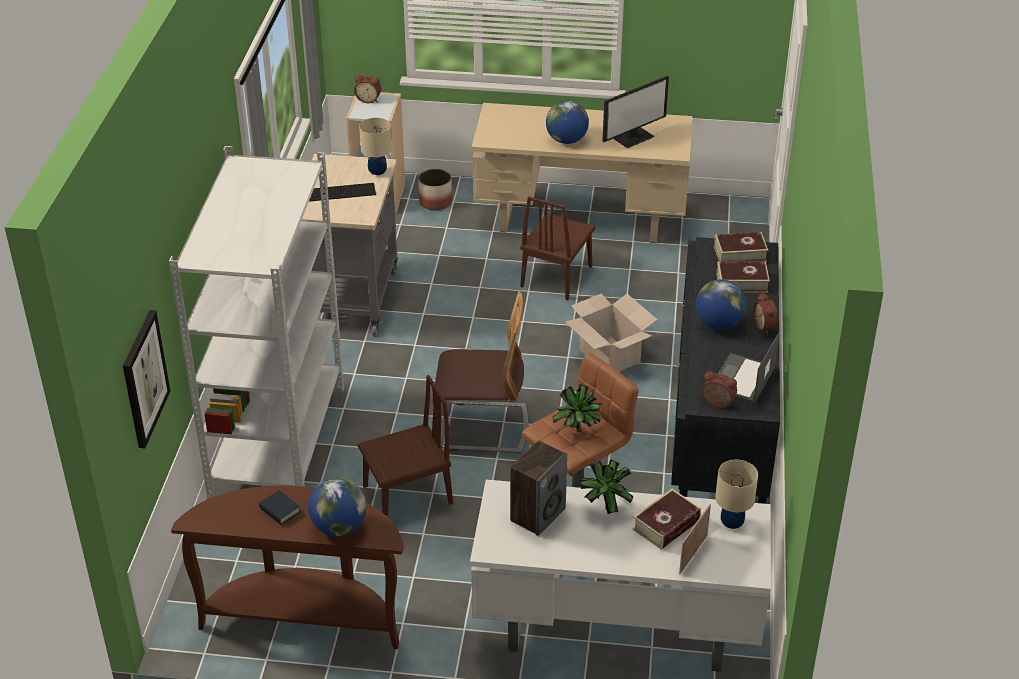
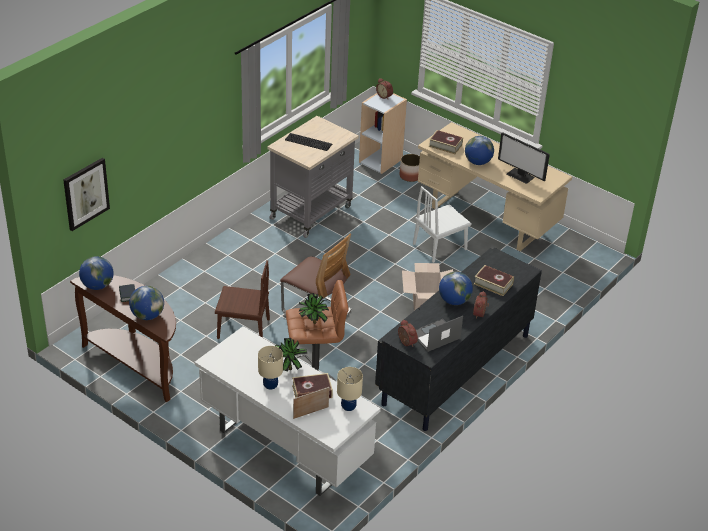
camera: 30 degrees right, 0 degrees up
(221, 518) = (97, 286): none -> globe
(279, 443) = (203, 273): white bookcase -> none
(378, 172) = (340, 139): beige table lamp -> beige table lamp (270, 386)
(537, 514) = (251, 355): speaker -> none
(556, 276) = (440, 246): brown chair -> white chair
(633, 137) = (521, 175): monitor -> monitor turned 45 degrees clockwise
(740, 254) = (510, 267): book -> book (445, 145)

